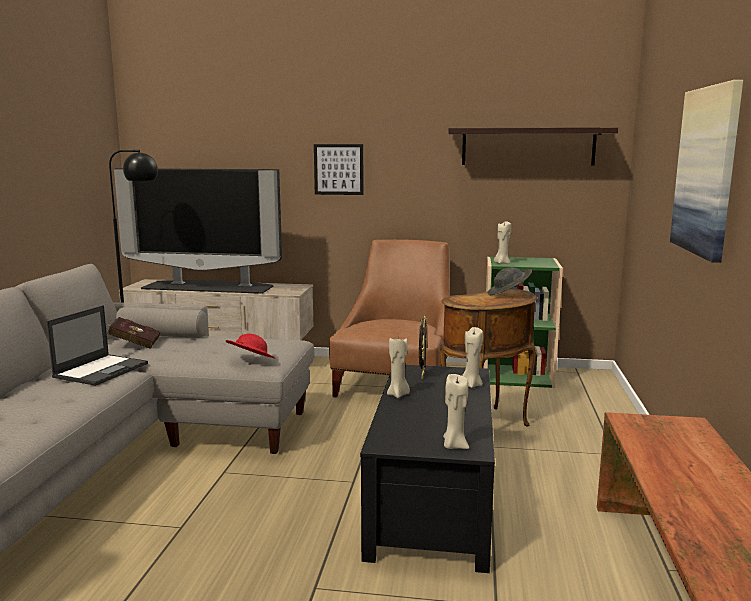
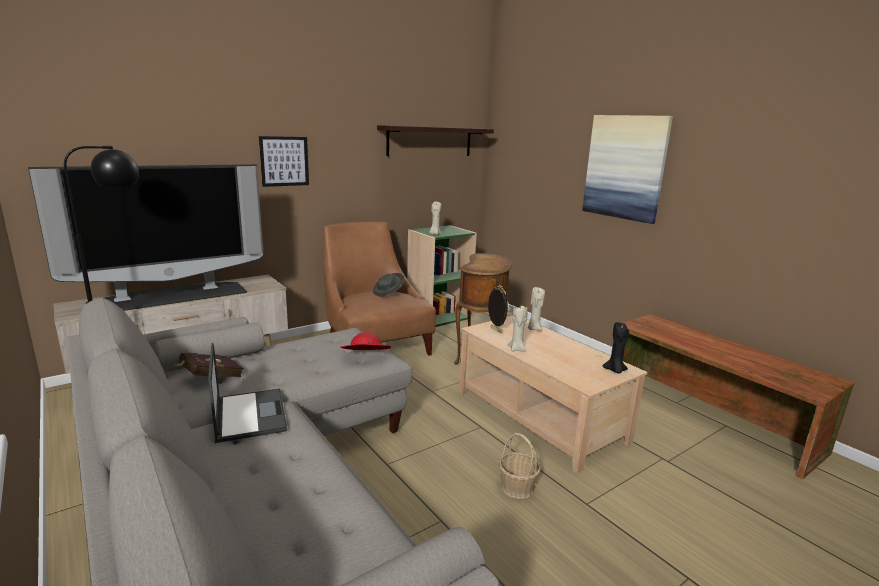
camera: 45 degrees left, 5 degrees up
(283, 540) = (517, 487): none -> basket
(430, 499) = (537, 416): black coffee table -> beige coffee table
(454, 446) = (615, 370): beige candle -> black candle
(509, 294) = (491, 258): grey hat -> grey hat (388, 293)

